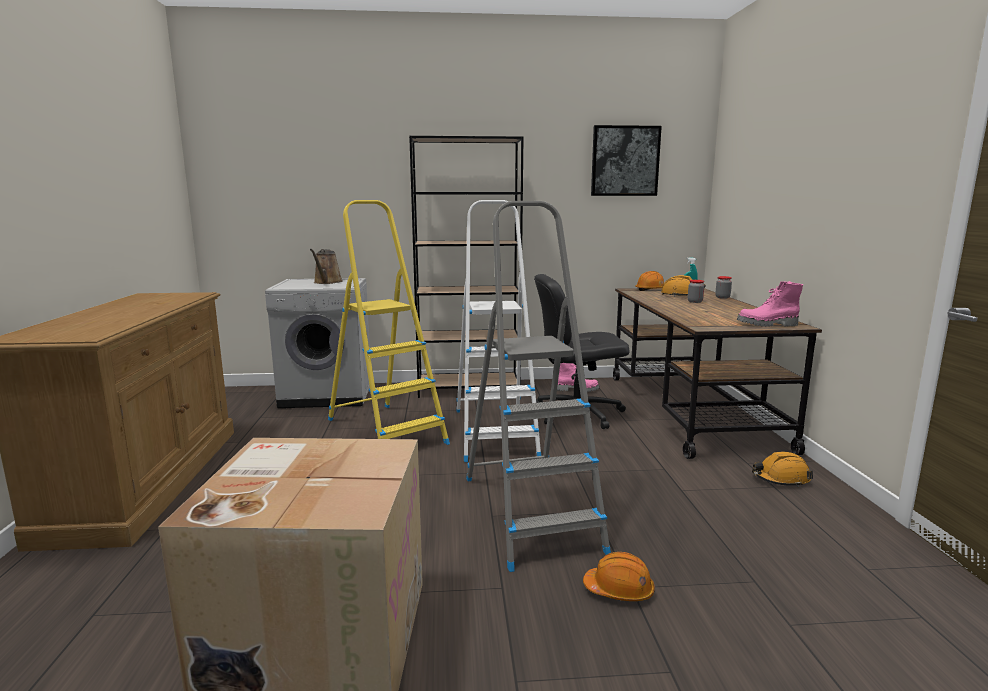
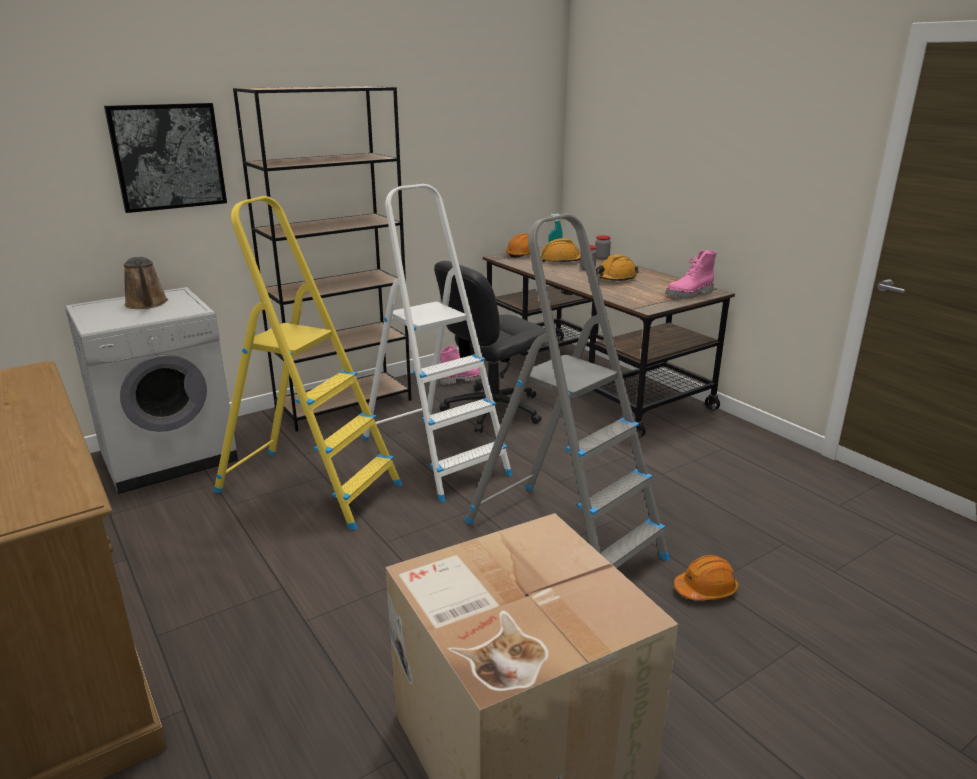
camera: 30 degrees left, 10 degrees up
(625, 161) = (483, 106): picture -> picture (168, 157)
(780, 479) = (721, 439): orange hard hat -> orange hard hat (614, 279)

